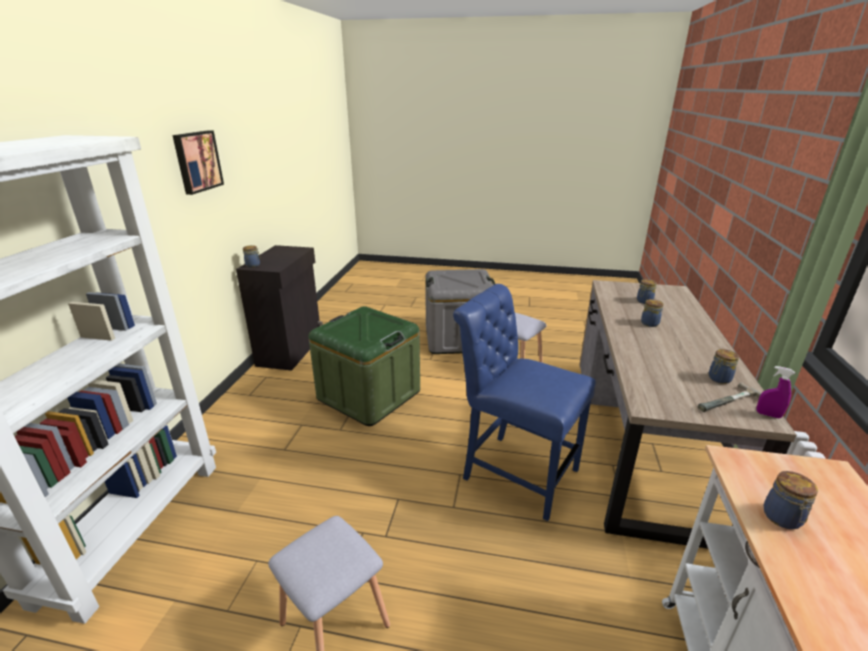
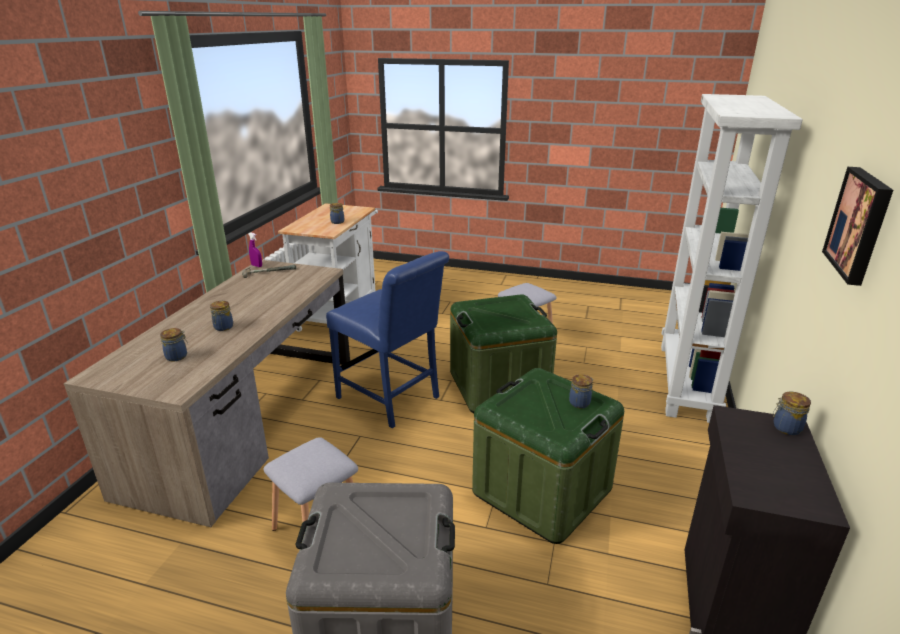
camera: 175 degrees left, 0 degrees up
(392, 500) = (498, 386): none -> green storage box
(718, 379) = (250, 282): jar -> jar (580, 403)

